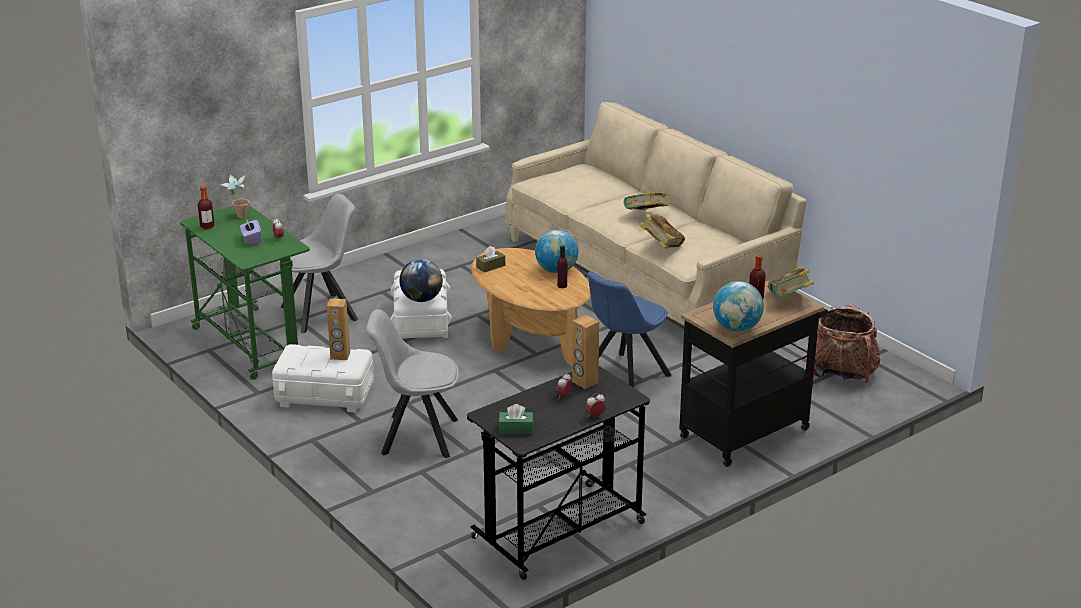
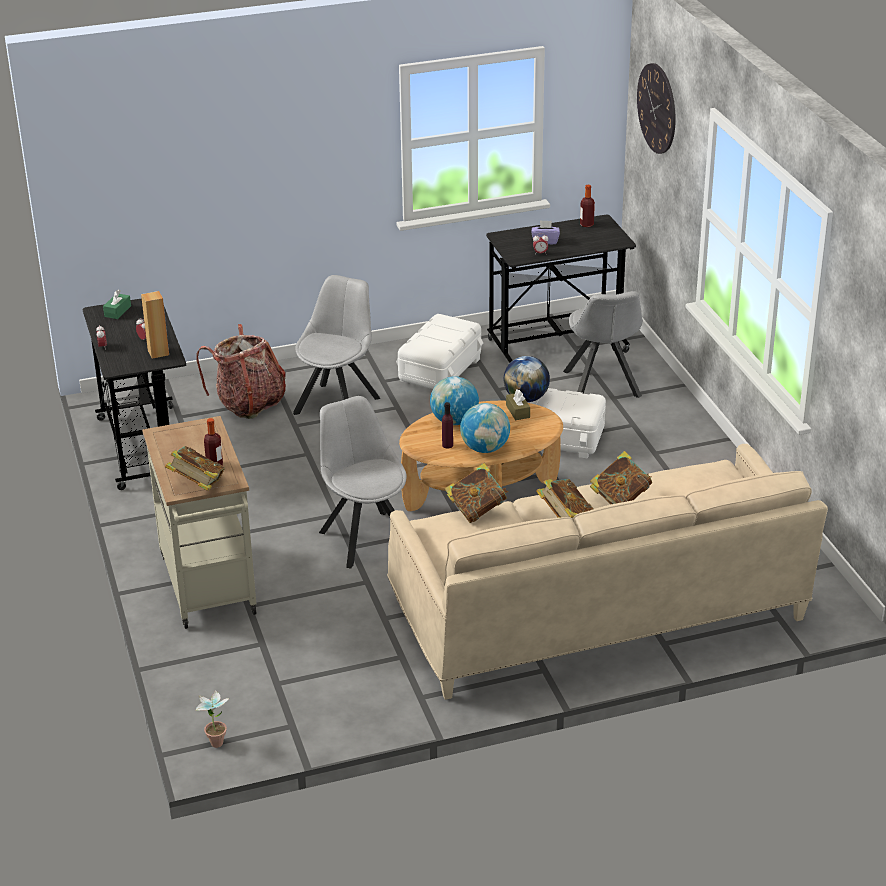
camera: 110 degrees right, 5 degrees up
(195, 80) = (657, 108): none -> wall clock
(238, 216) = (602, 239): potted plant -> potted plant (216, 740)
(253, 343) = (557, 345): green desk -> black desk
(340, 356) = (438, 343): brown speaker -> none
(604, 202) = (620, 499): none -> book
(624, 376) = (365, 537): blue chair -> grey chair
(736, 328) = (168, 438): globe -> globe (454, 421)
(747, 432) = (209, 588): black cart -> beige cart
(843, 374) = (270, 693): backpack -> backpack (248, 403)

